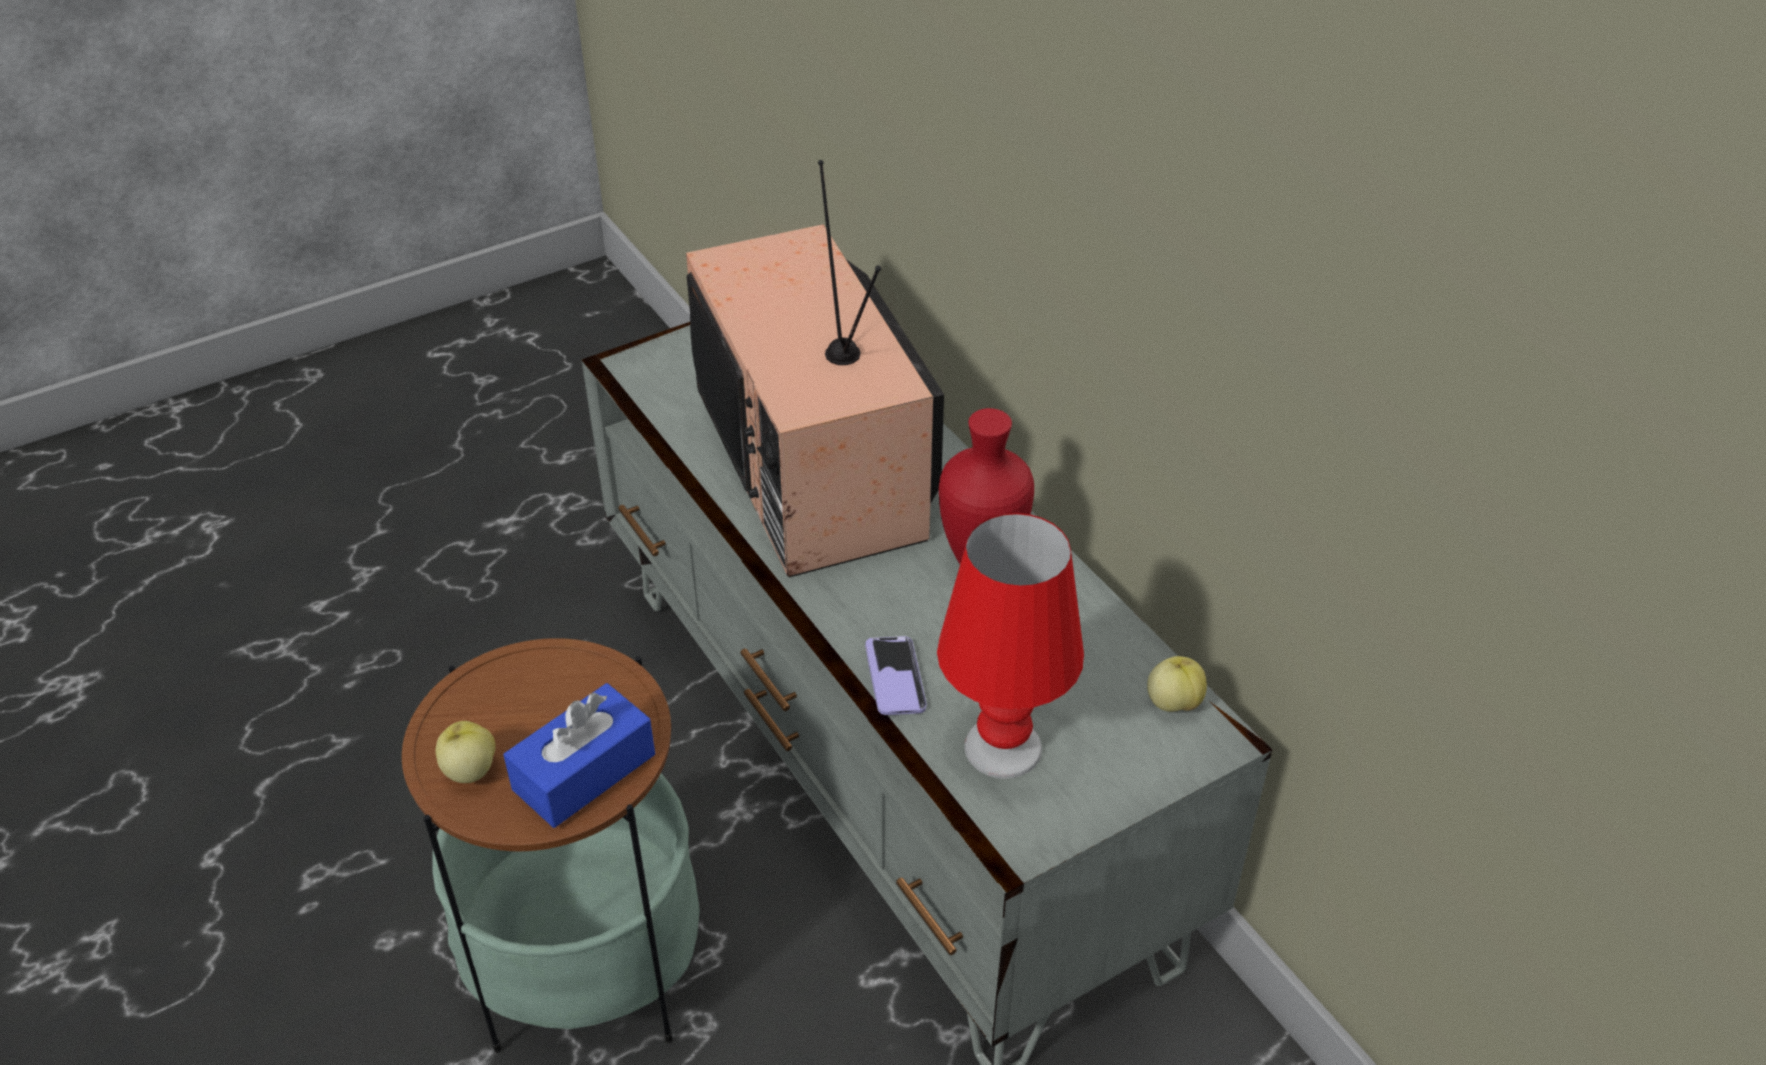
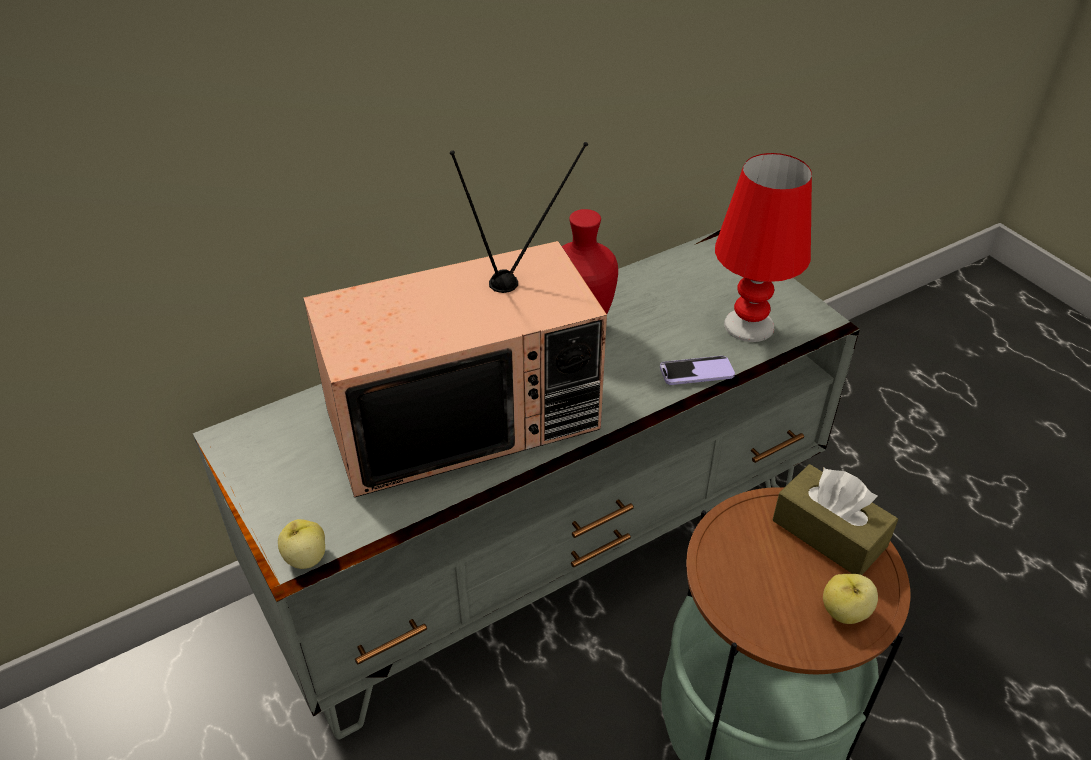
camera: 90 degrees left, 0 degrees up
(584, 772) = (829, 533): blue tissue box -> brown tissue box
(1173, 702) = (698, 257): apple -> apple (305, 558)

